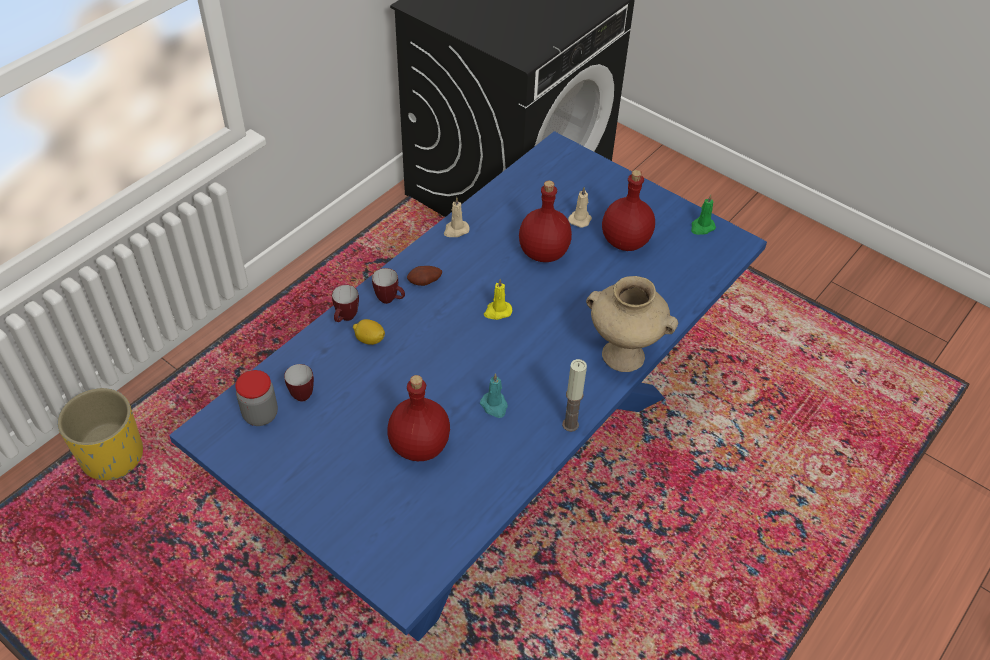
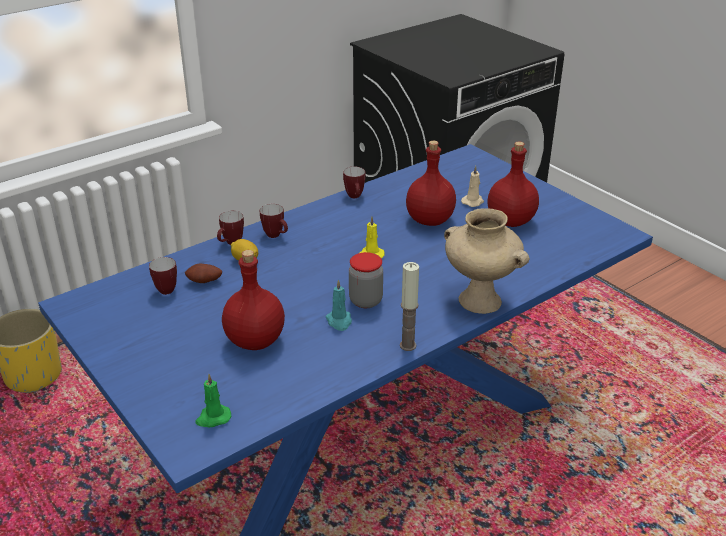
camera: 15 degrees right, 15 degrees down
(260, 414) = (123, 299): jar -> jar (365, 301)
(425, 283) = (312, 228): potato -> potato (204, 282)
(455, 230) = (355, 197): beige candle -> mug
(702, 227) = (589, 219): green candle -> green candle (213, 418)

